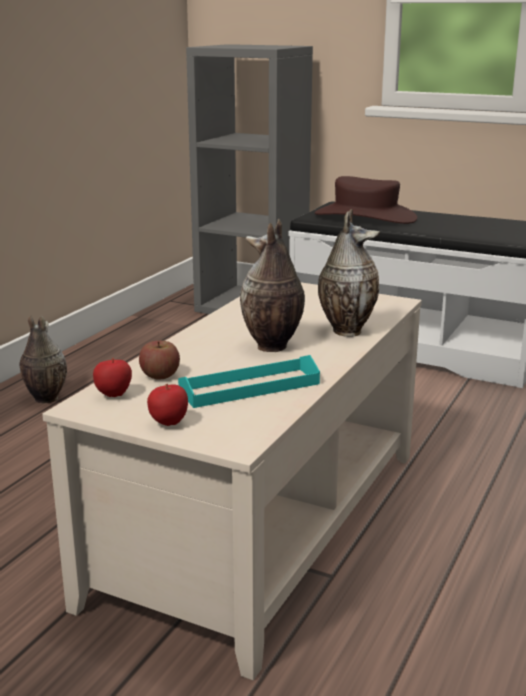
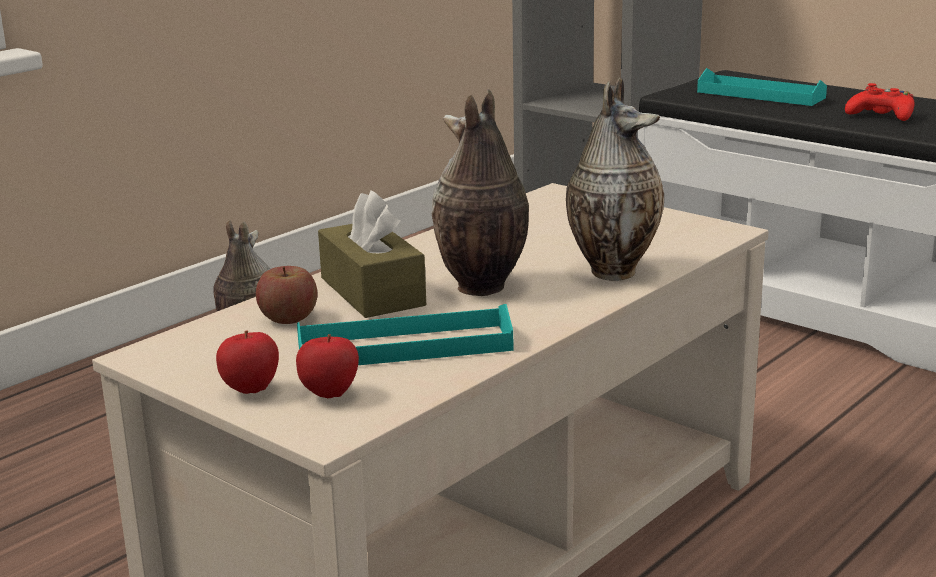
camera: 15 degrees right, 0 degrees up
(113, 395) = (204, 342): apple -> apple (330, 395)
(203, 354) = (372, 291): none -> brown tissue box
(365, 216) = (760, 95): brown hat -> turquoise tray
(445, 226) = (882, 115): none -> red game controller

